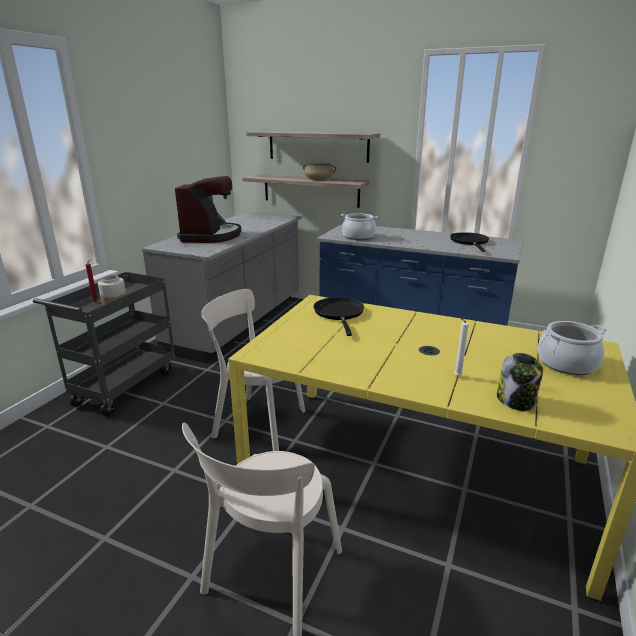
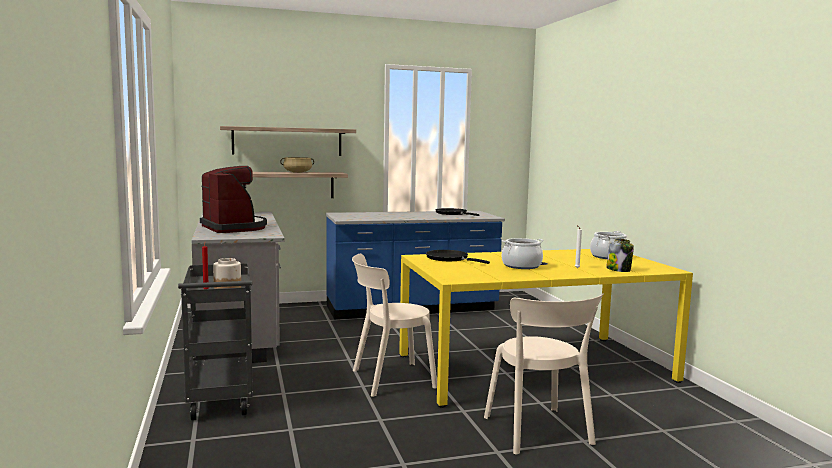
camera: 40 degrees left, 15 degrees down
(358, 237) = (368, 218): cooking pot -> cooking pot (521, 266)

